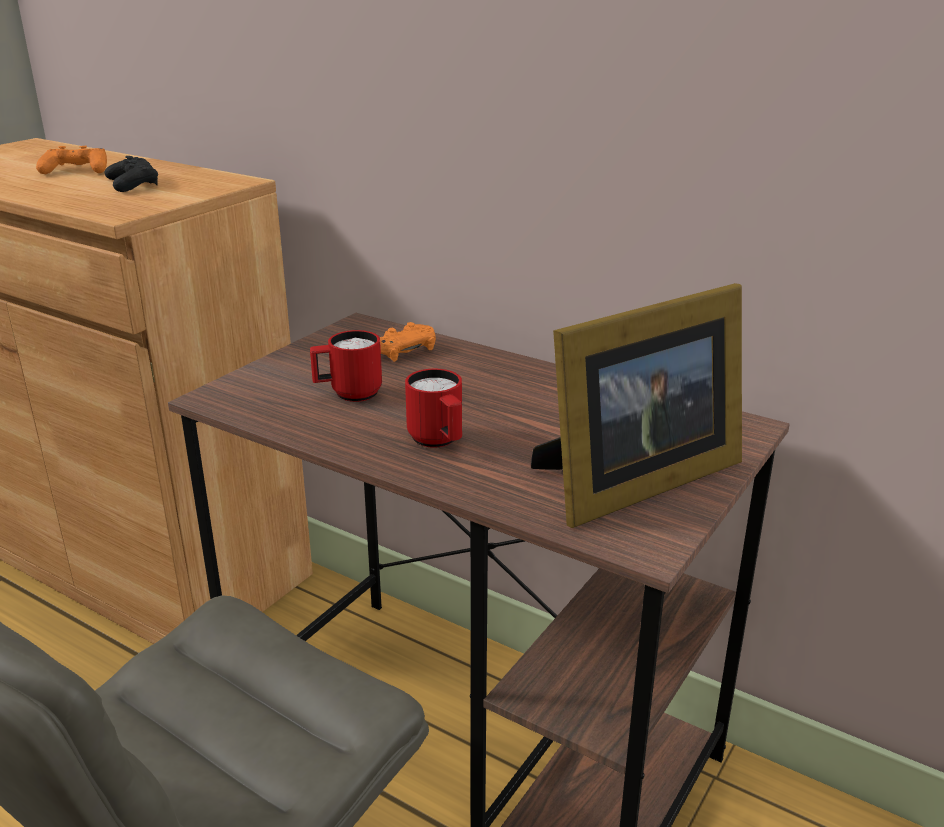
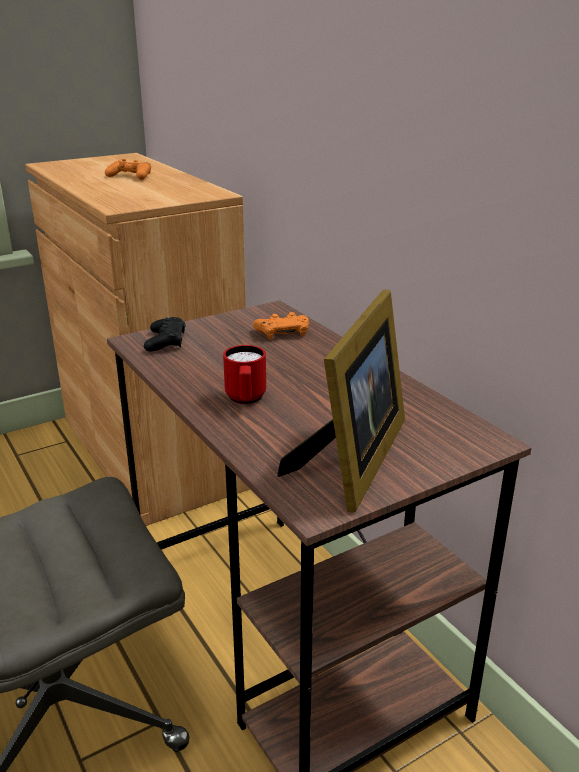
camera: 25 degrees right, 0 degrees up
(133, 184) = (151, 189): black game controller -> black game controller (165, 341)
(348, 394) = (218, 355): red mug -> none
(632, 481) = (354, 460): picture frame -> picture frame turned 60 degrees counterclockwise

